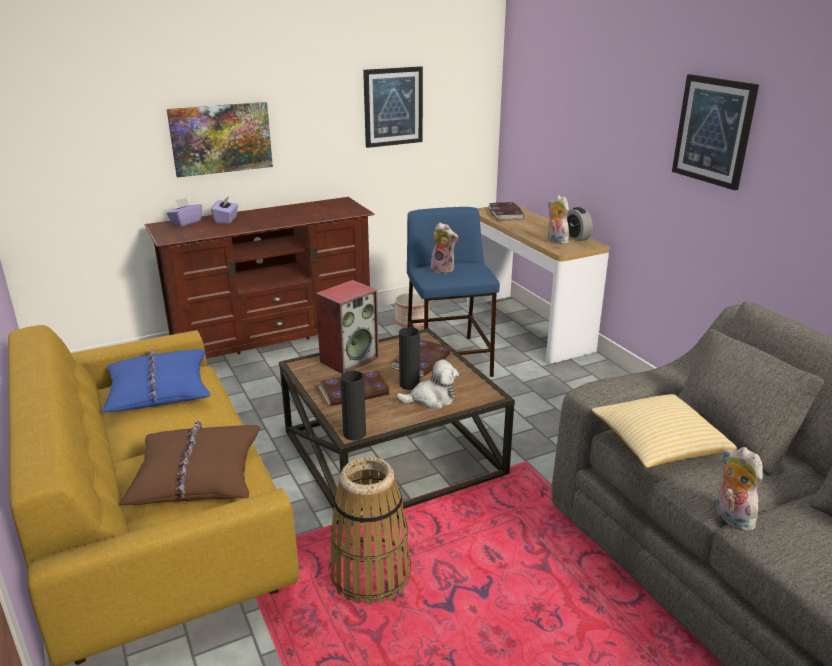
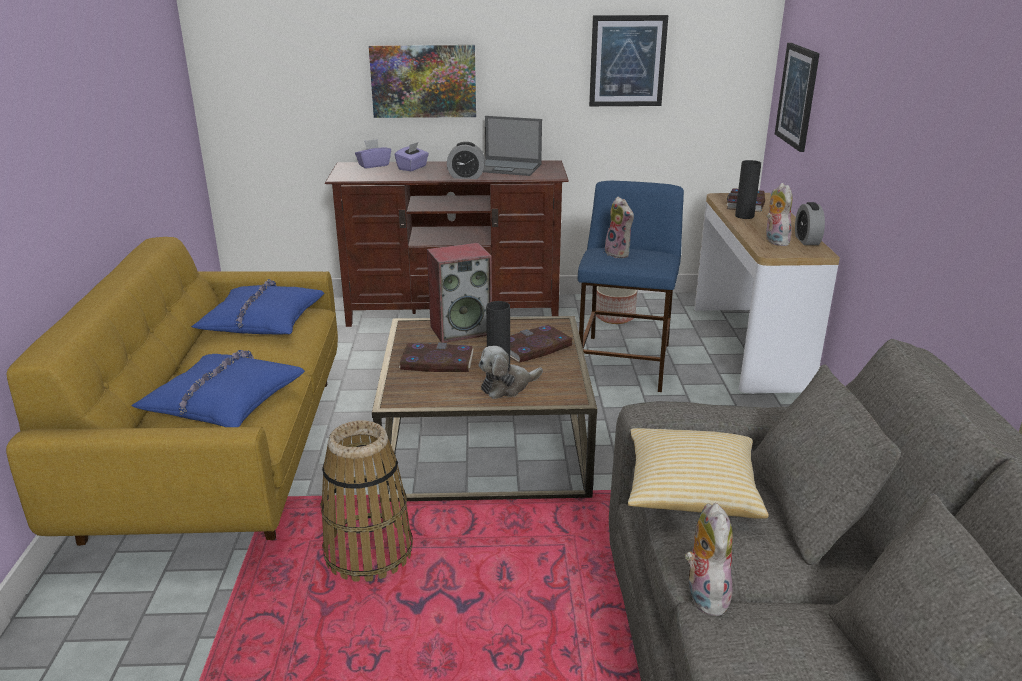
camera: 25 degrees right, 0 degrees up
(197, 476) = (223, 402): brown pillow -> blue pillow
(285, 222) = (466, 177): none -> alarm clock
(312, 209) = (508, 168): none -> laptop
(354, 434) = (398, 401): black vase -> black vase (744, 216)
(431, 399) = (507, 386): plush toy -> plush toy turned 135 degrees clockwise
(713, 131) = (948, 109): picture -> picture (797, 96)

